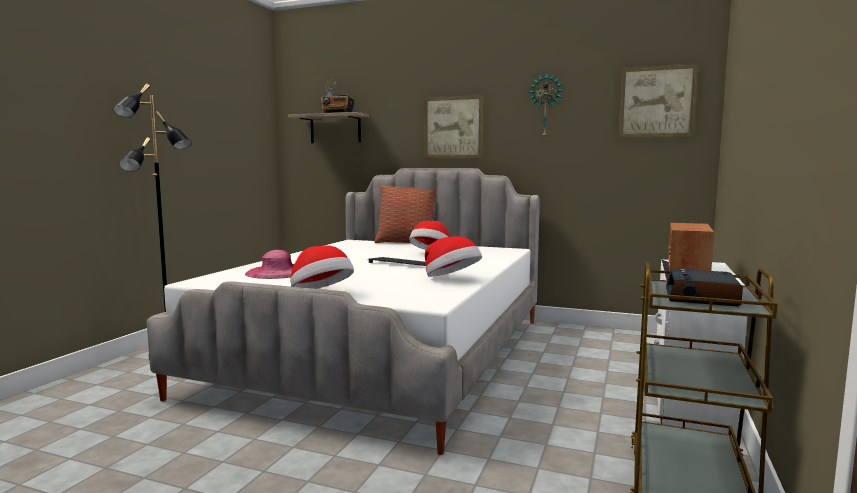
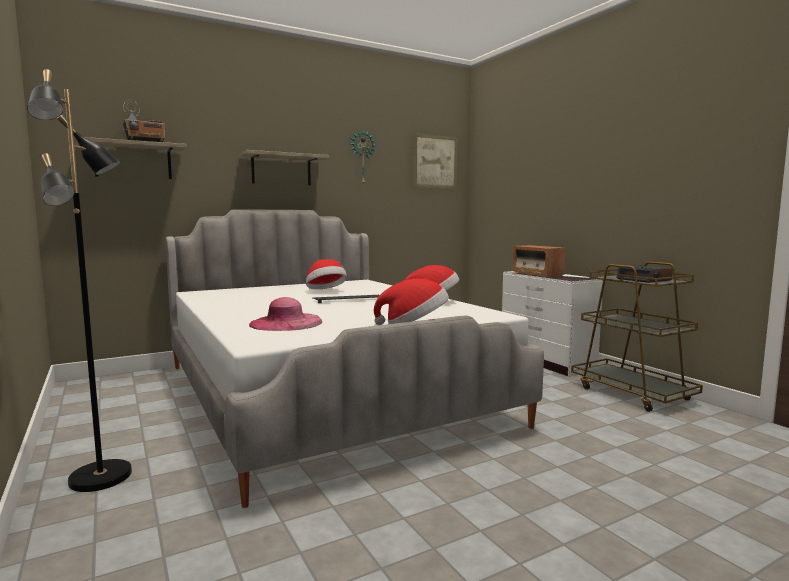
camera: 50 degrees left, 0 degrees up
(406, 242) = (254, 287): pillow -> none
(453, 127) = (281, 170): picture -> shelf

